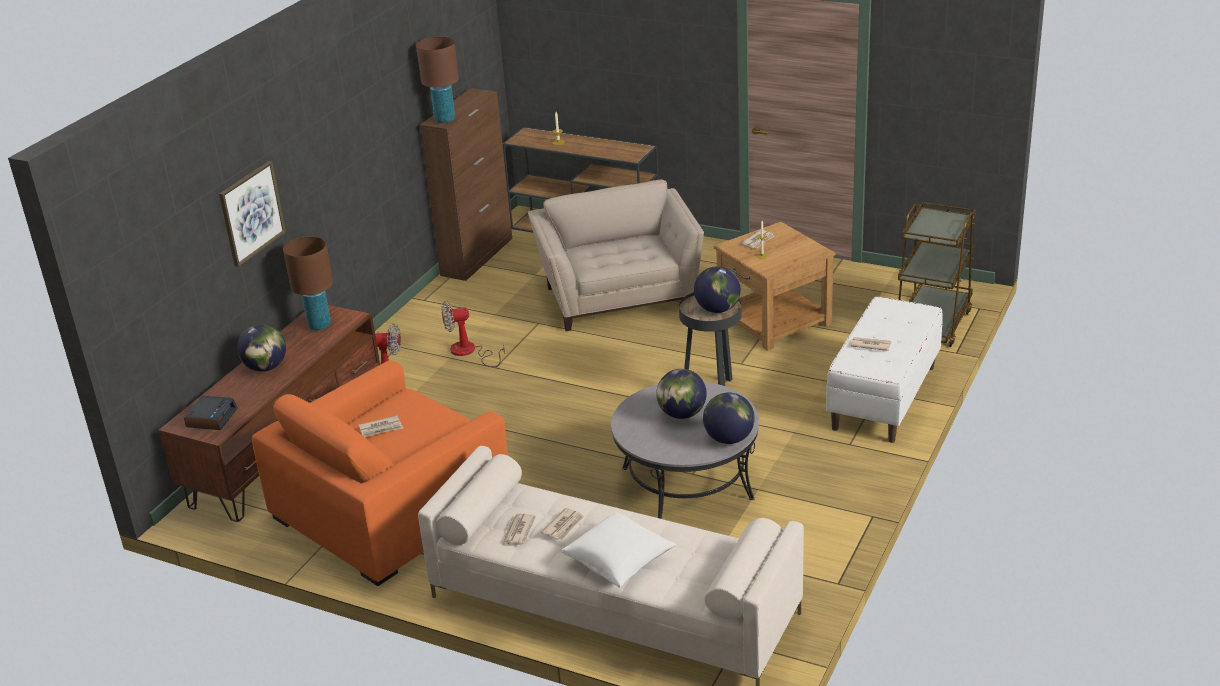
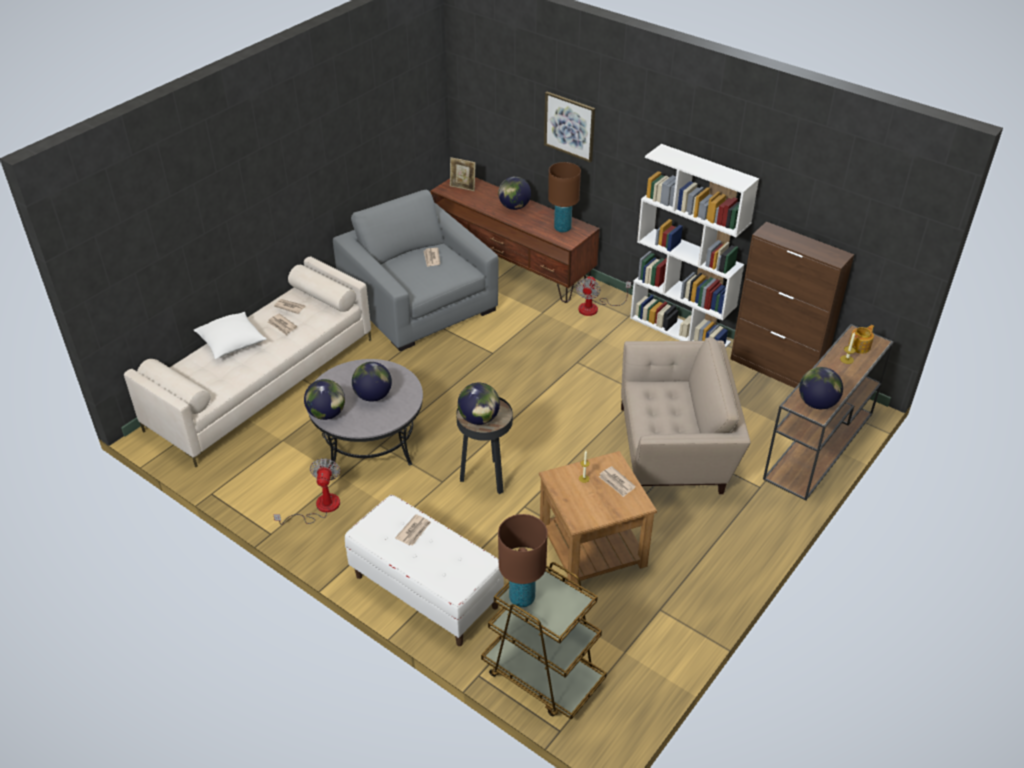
camera: 100 degrees right, 10 degrees up
(211, 418) = (463, 188): alarm clock -> picture frame
(391, 507) = (419, 302): orange armchair -> grey armchair
(420, 312) = (680, 330): none -> white bookcase
(445, 119) = (773, 234): brown table lamp -> brown table lamp (522, 598)
(469, 352) = (605, 351): fan -> fan (320, 508)
(536, 138) = (860, 346): none -> teapot
(627, 150) = (817, 403): none -> globe

